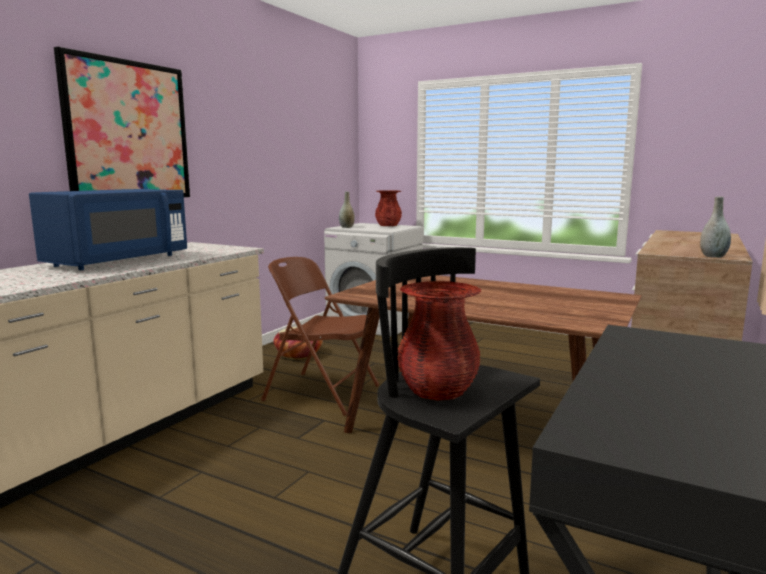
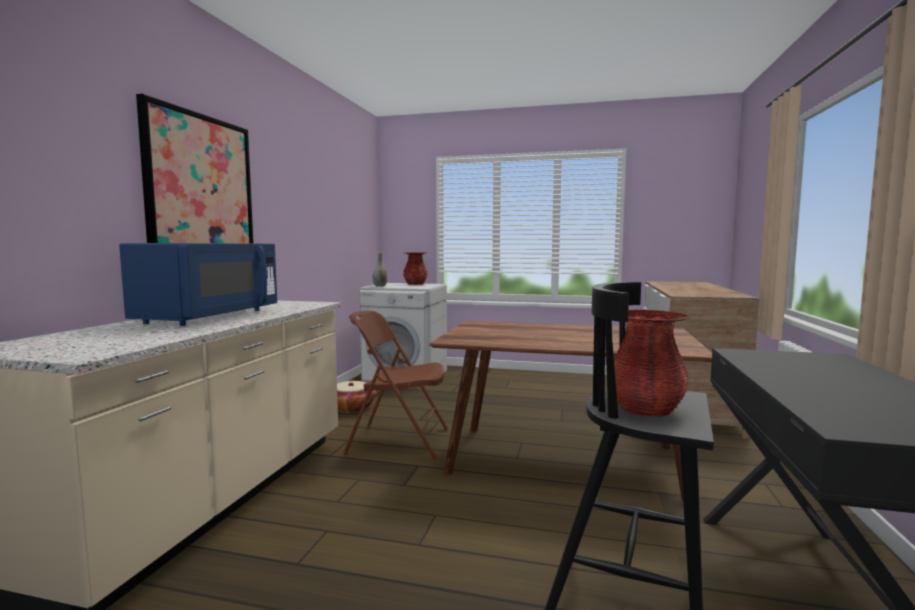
camera: 15 degrees left, 5 degrees down
(713, 256) = (727, 296): grey vase -> none

